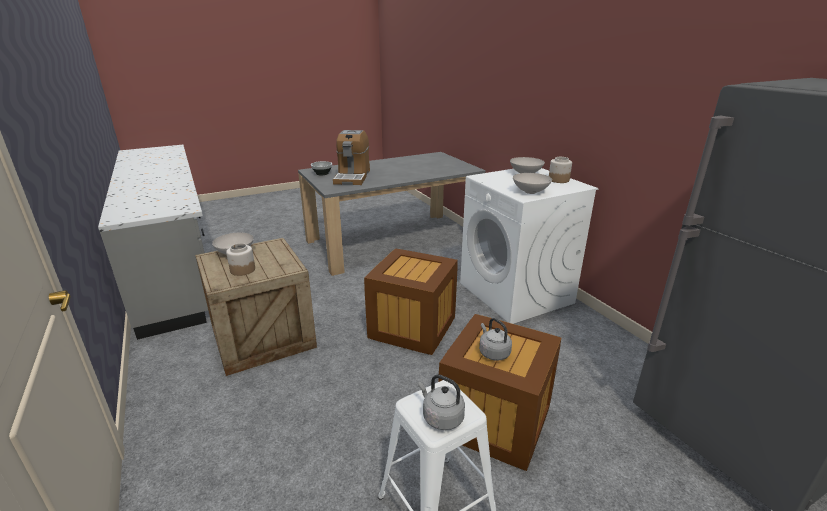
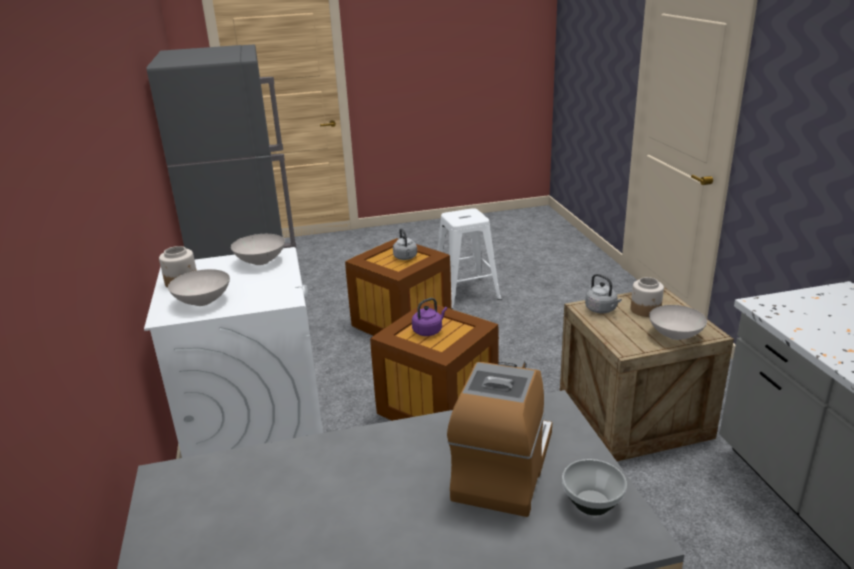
camera: 165 degrees left, 0 degrees up
(417, 269) = (429, 331): none -> purple kettle
(441, 417) = (465, 213): grey kettle -> grey kettle (602, 310)

